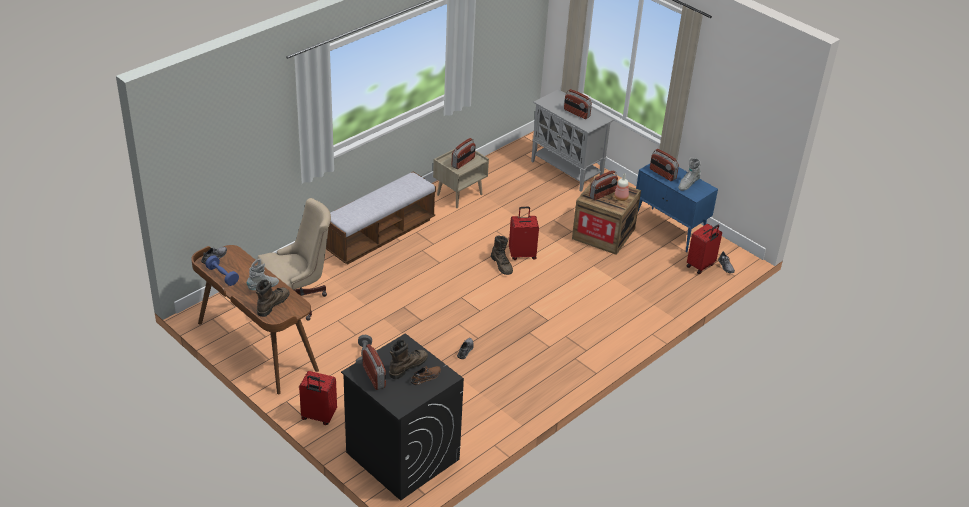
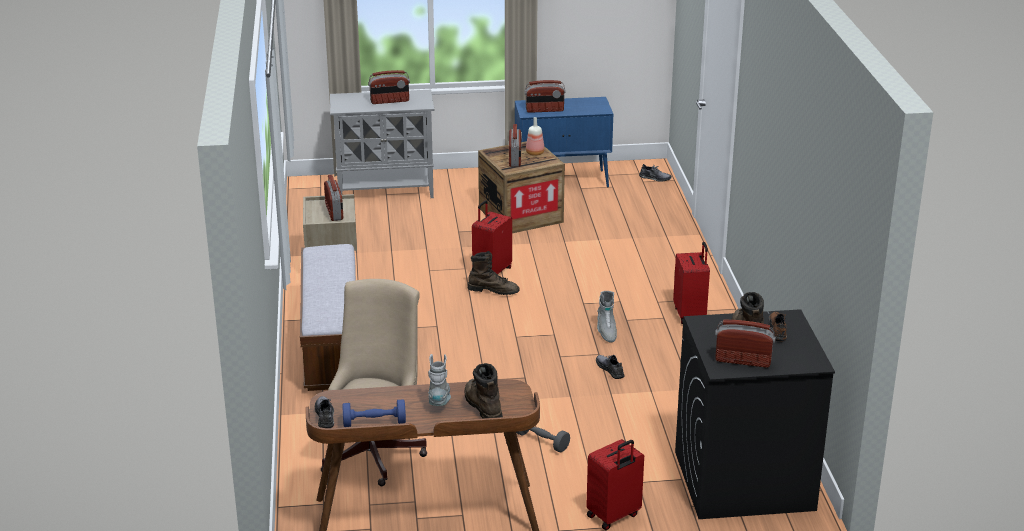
camera: 50 degrees left, 10 degrees down
(688, 184) = (579, 106): grey boot -> grey boot (606, 332)
(701, 266) = (638, 189): red suitcase -> red suitcase (690, 315)

